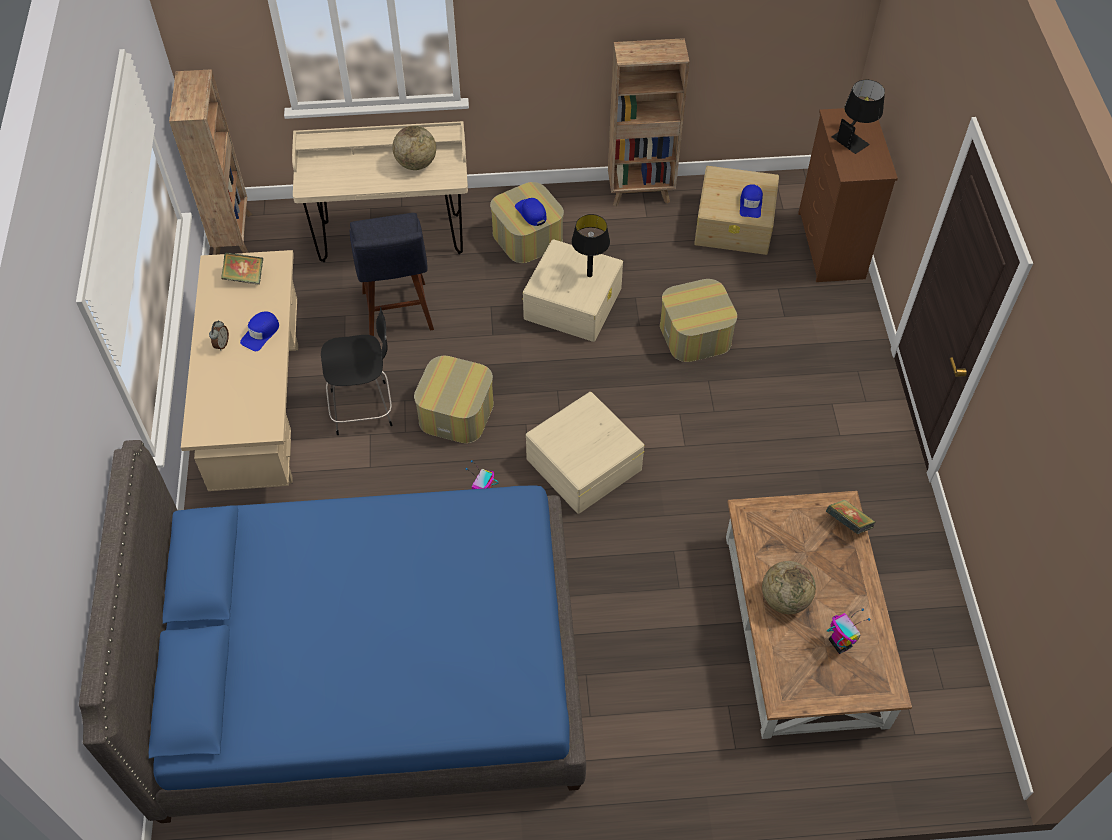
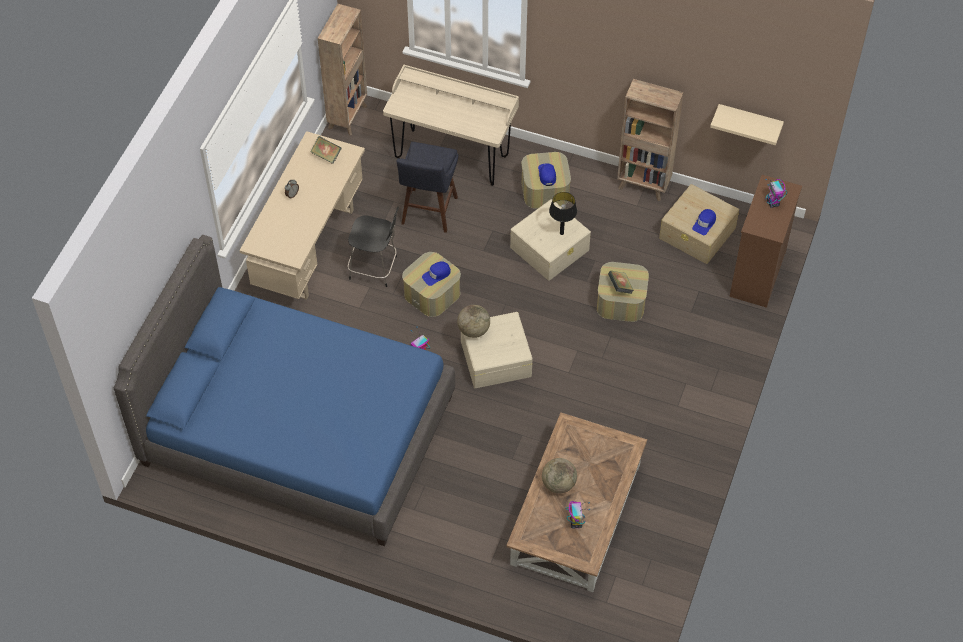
camera: 25 degrees right, 0 degrees up
(261, 333) = (318, 196): blue cap -> blue cap (436, 275)
(416, 163) = (474, 115): globe -> globe (473, 330)
(773, 51) = (749, 121): none -> beige shelf
(848, 523) = (627, 456): book -> book (620, 287)
(855, 137) = (773, 203): black table lamp -> toy robot

